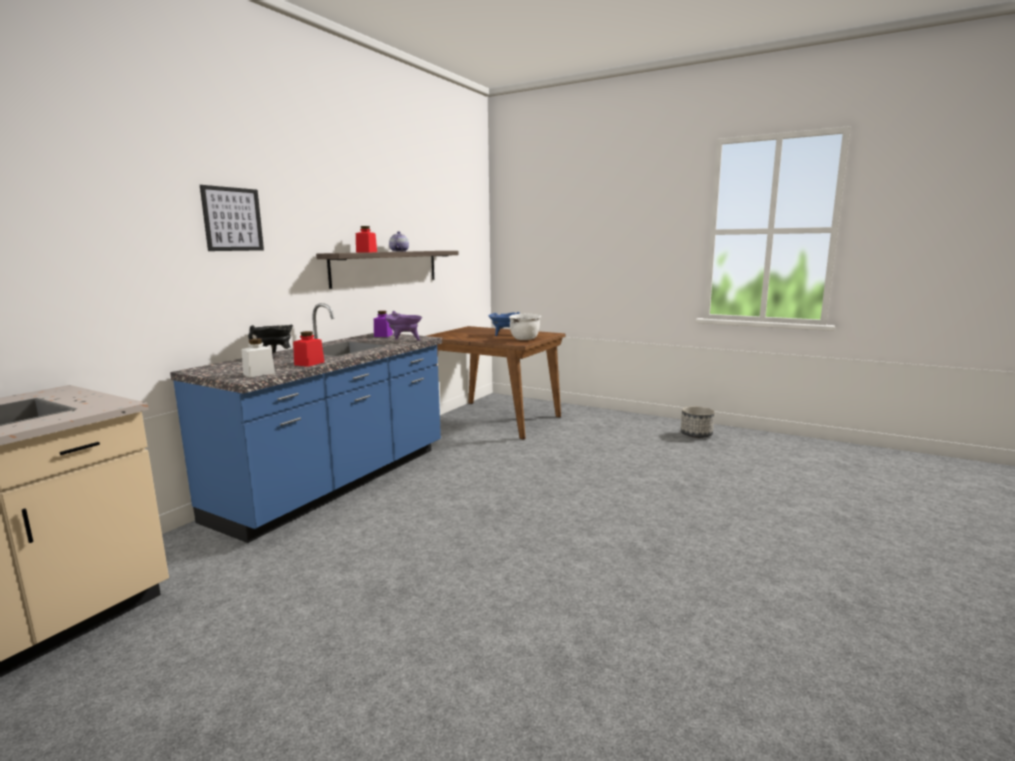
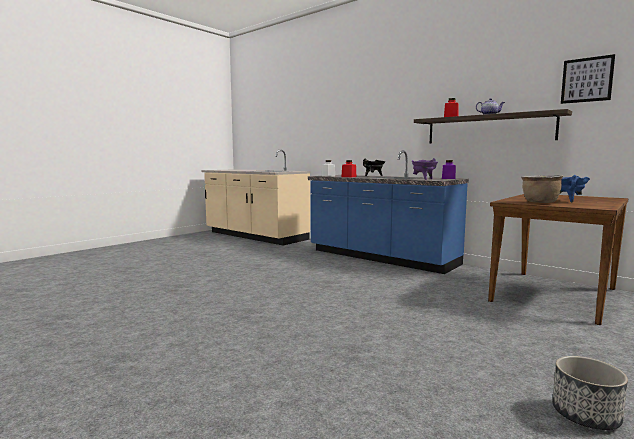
camera: 100 degrees right, 5 degrees down
(232, 219) = (375, 105): picture -> picture (587, 80)
(525, 339) = (540, 202): white cooking pot -> brown cooking pot

